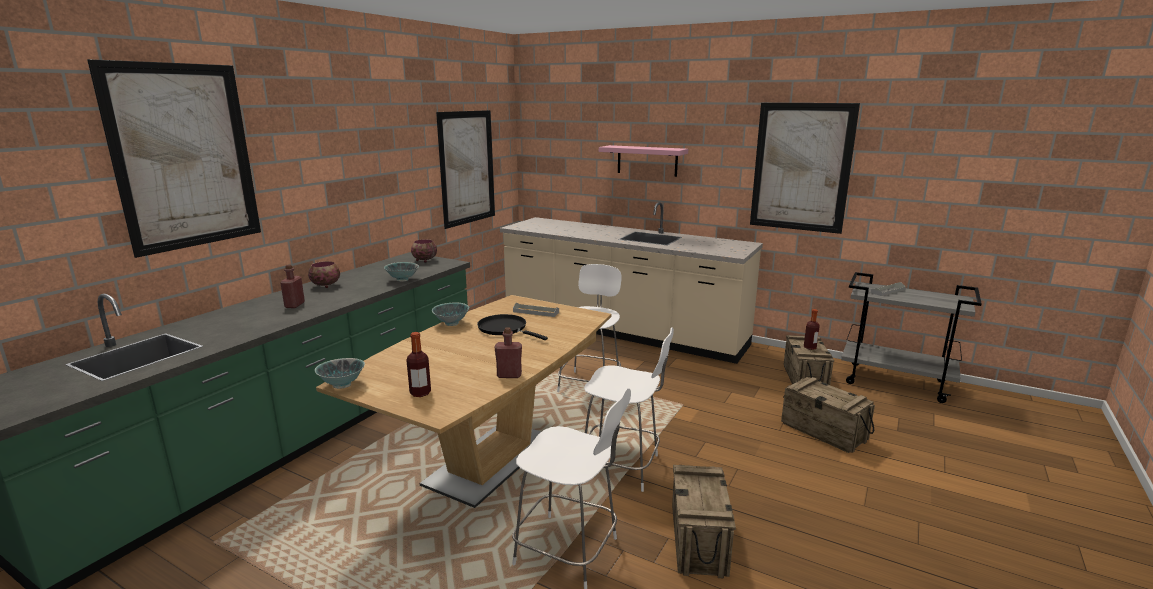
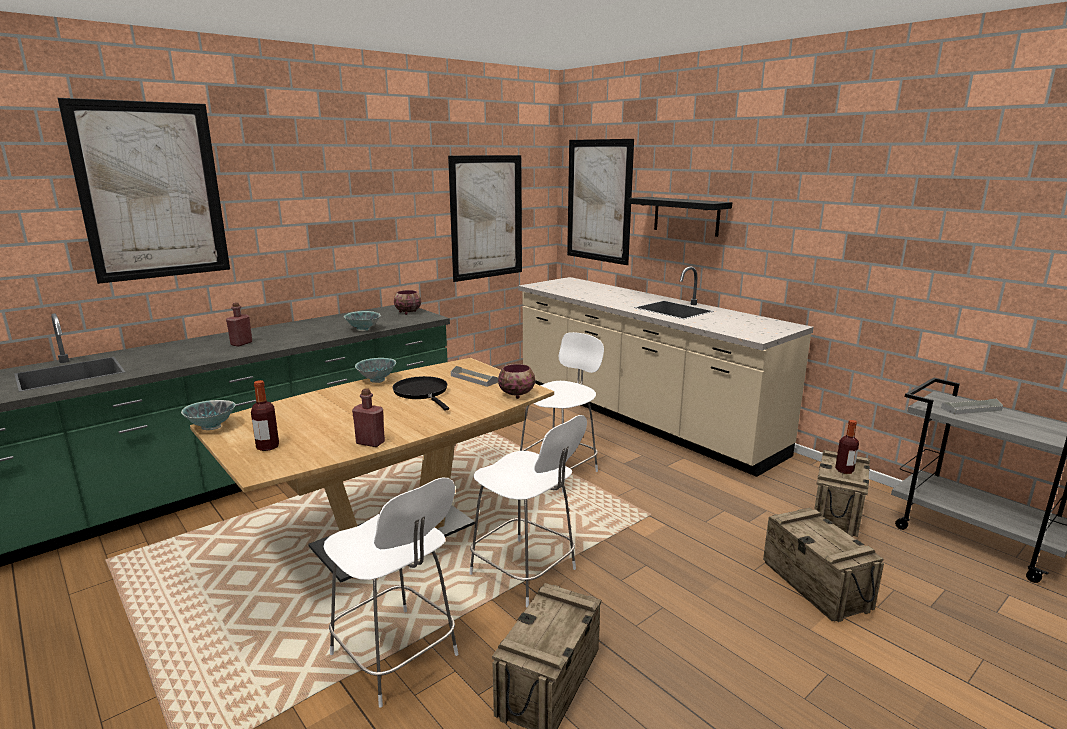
camera: 20 degrees right, 0 degrees up
(326, 285) = (290, 328): bowl -> bowl (517, 394)
(647, 160) = (686, 216): pink shelf -> black shelf
(801, 167) = (869, 230): picture -> picture (598, 201)

